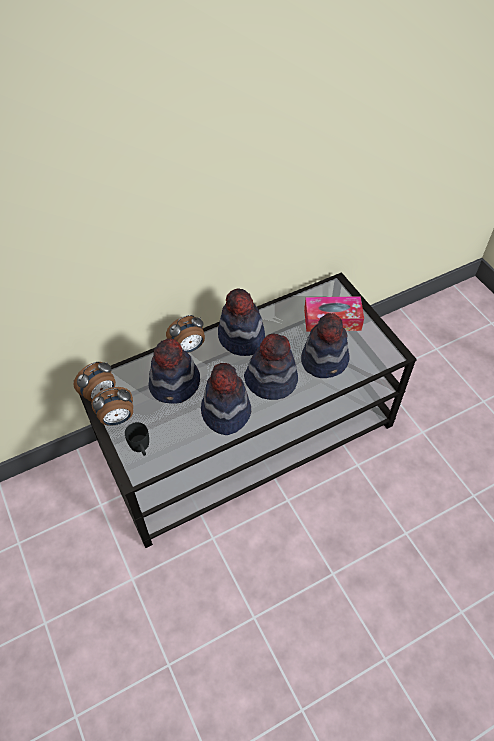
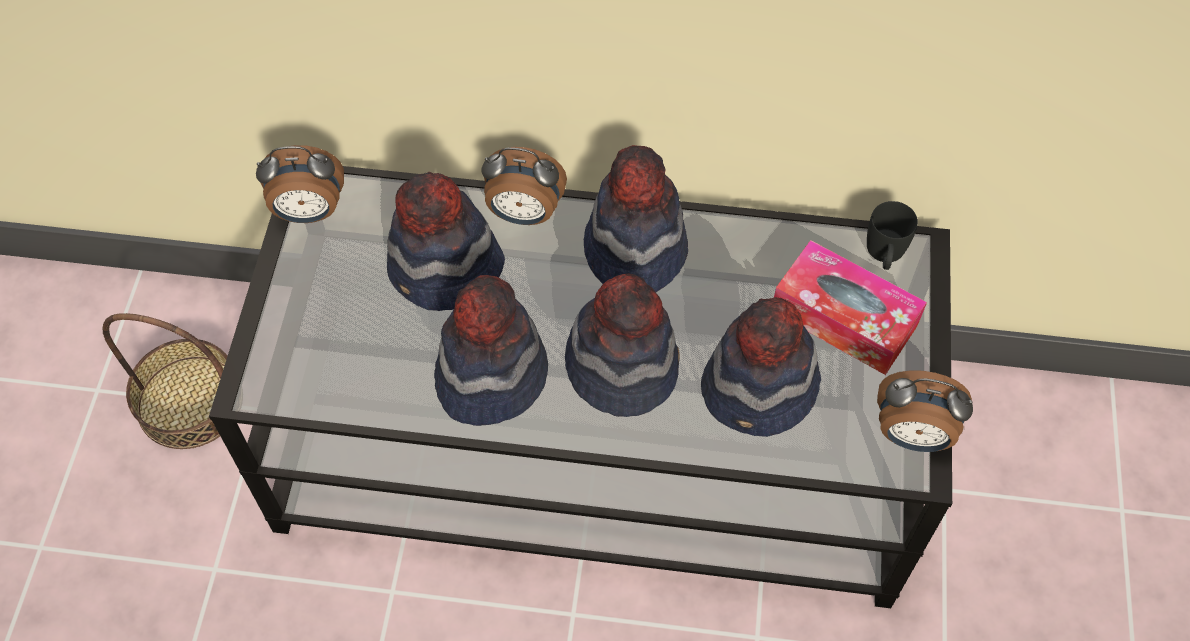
camera: 35 degrees right, 5 degrees up
(66, 521) = (190, 402): none -> basket
(117, 419) = (302, 274): alarm clock -> alarm clock (912, 435)
(141, 447) = (299, 349): black mug -> black mug (884, 254)

